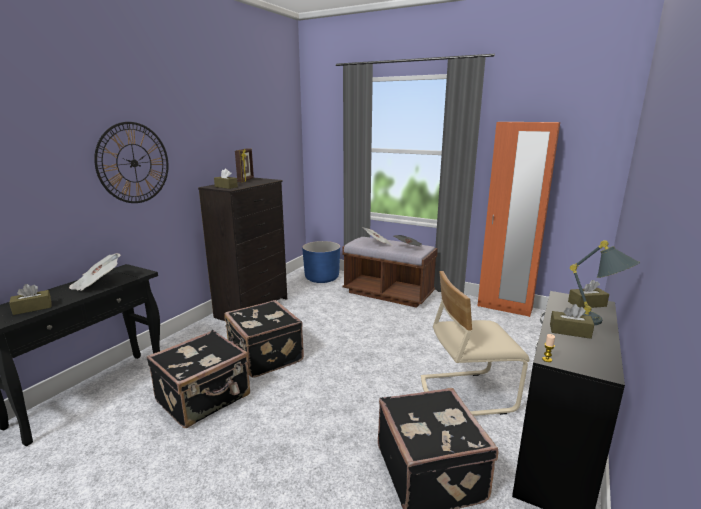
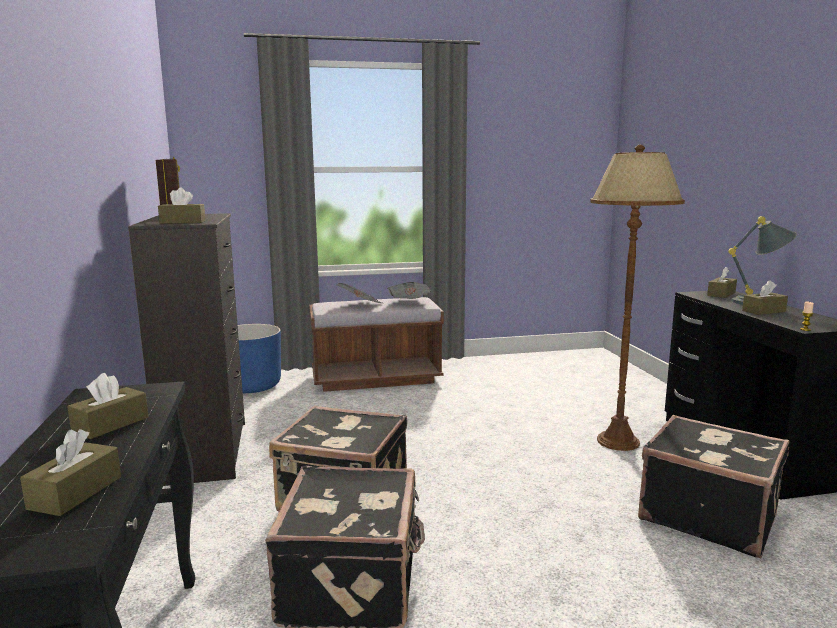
camera: 40 degrees left, 5 degrees down
(97, 284) = (110, 424): newspaper -> brown tissue box
(134, 163) = (59, 167): wall clock -> none
(466, 394) = (617, 441): beige chair -> brown floor lamp
(504, 307) = (517, 358): orange wardrobe -> none

